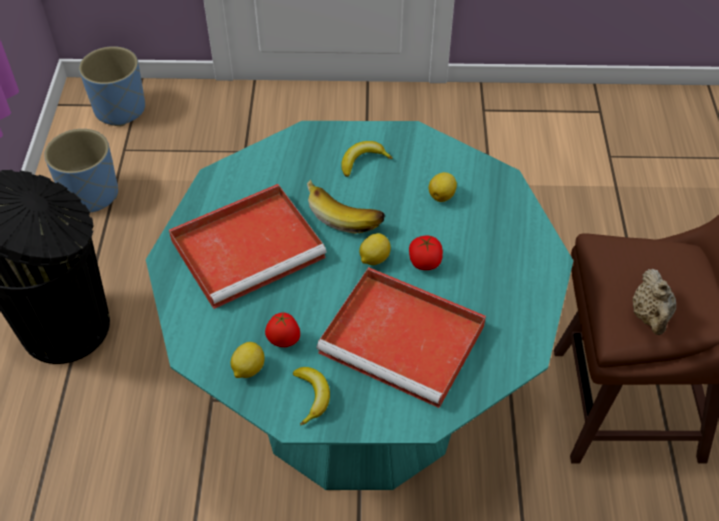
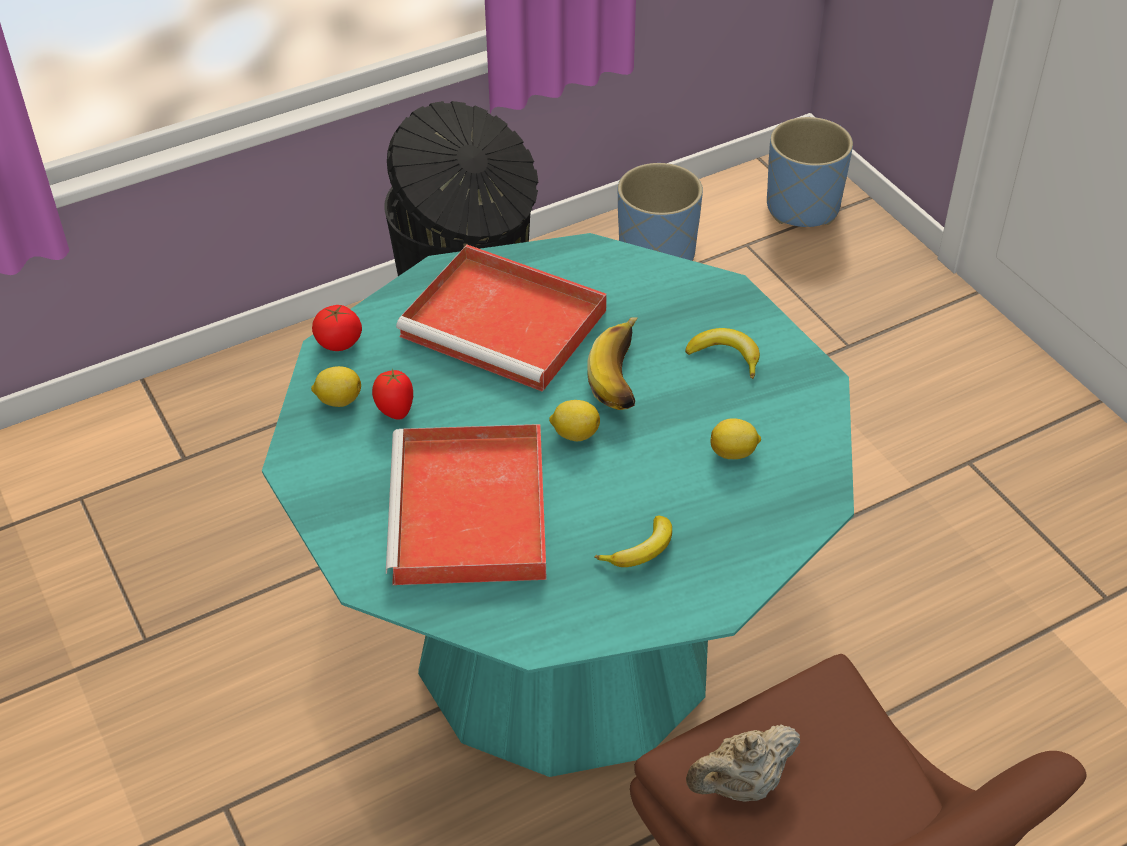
camera: 60 degrees right, 5 degrees down
(312, 396) = (336, 467): banana -> banana (641, 550)
(425, 262) = (606, 482): tomato -> tomato (338, 343)

